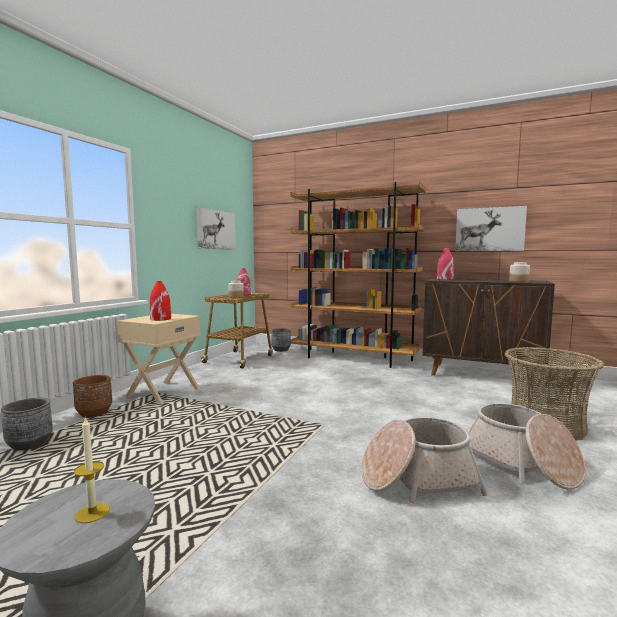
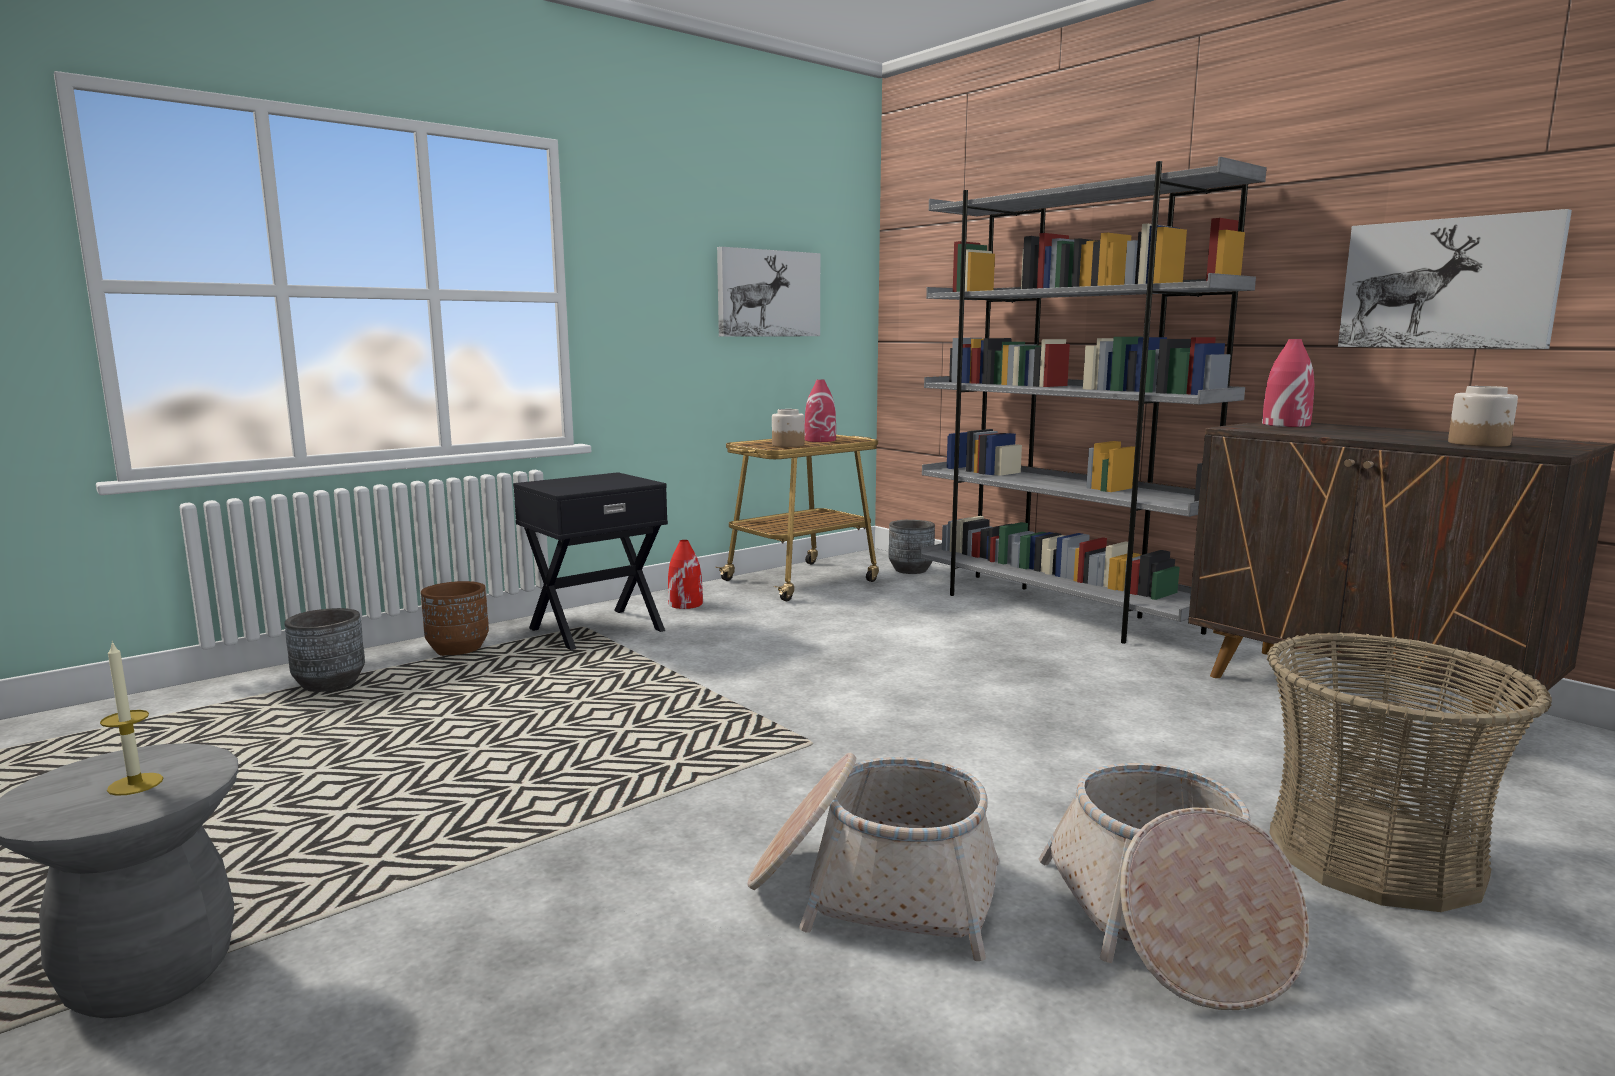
camera: 25 degrees right, 5 degrees up
(160, 319) = (585, 485): red vase -> red vase (685, 604)
(162, 392) = (596, 629): beige nightstand -> black nightstand
(353, 358) = (1056, 609): brown bookcase -> grey bookcase

